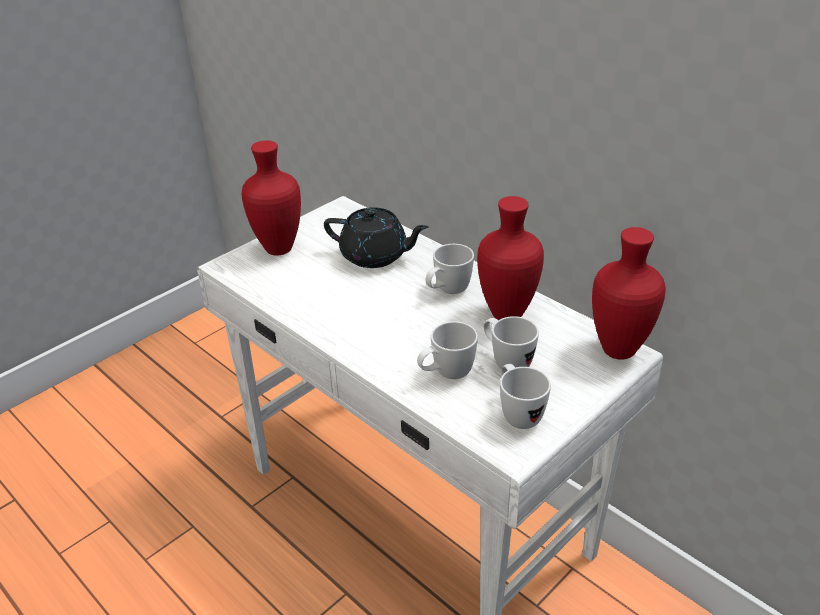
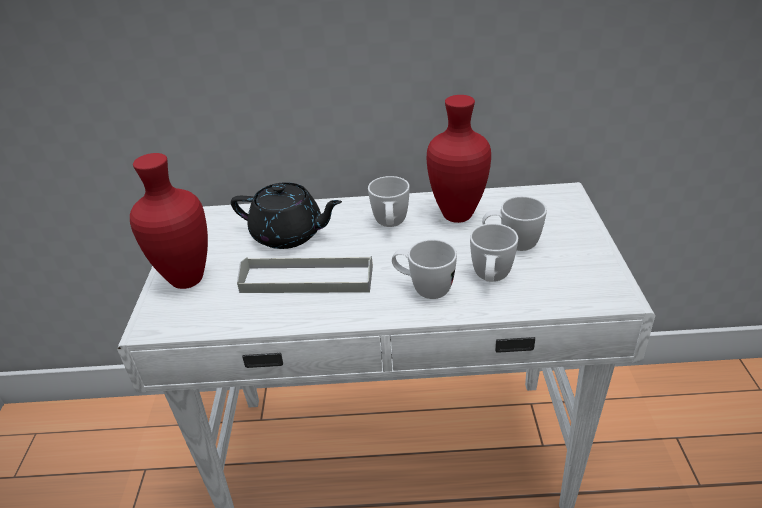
camera: 45 degrees left, 0 degrees up
(339, 293) = (307, 279): none -> grey tray
(375, 256) = (289, 235): black teapot -> black teapot turned 45 degrees clockwise
(518, 413) = (577, 271): white mug -> white mug (423, 289)
(618, 352) = (559, 195): red vase -> none

